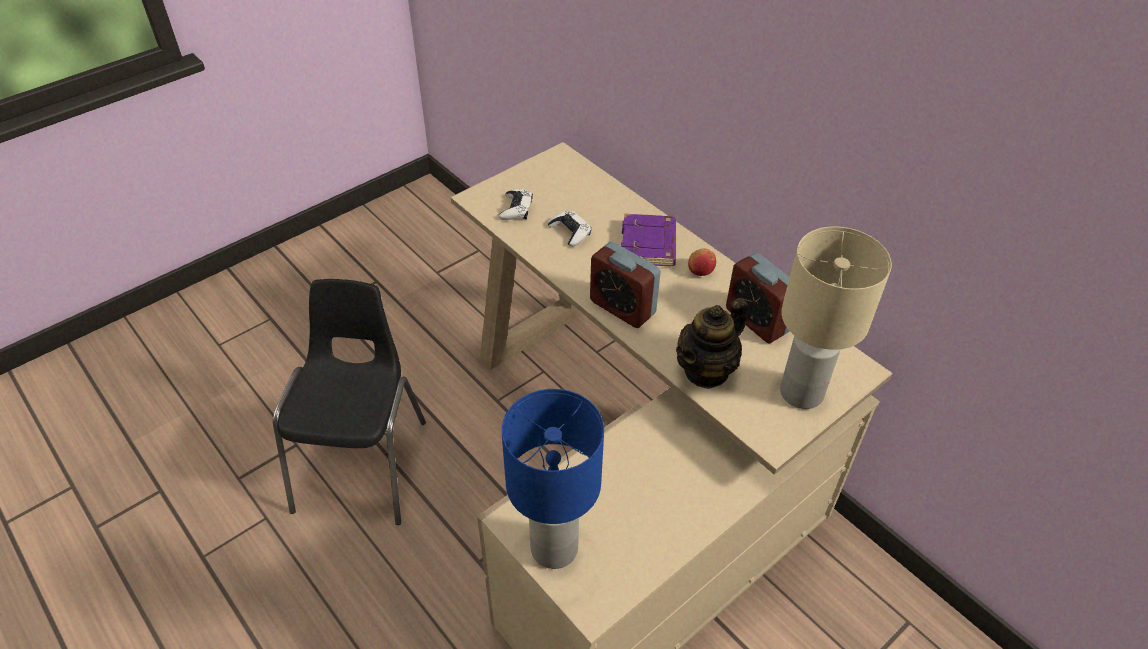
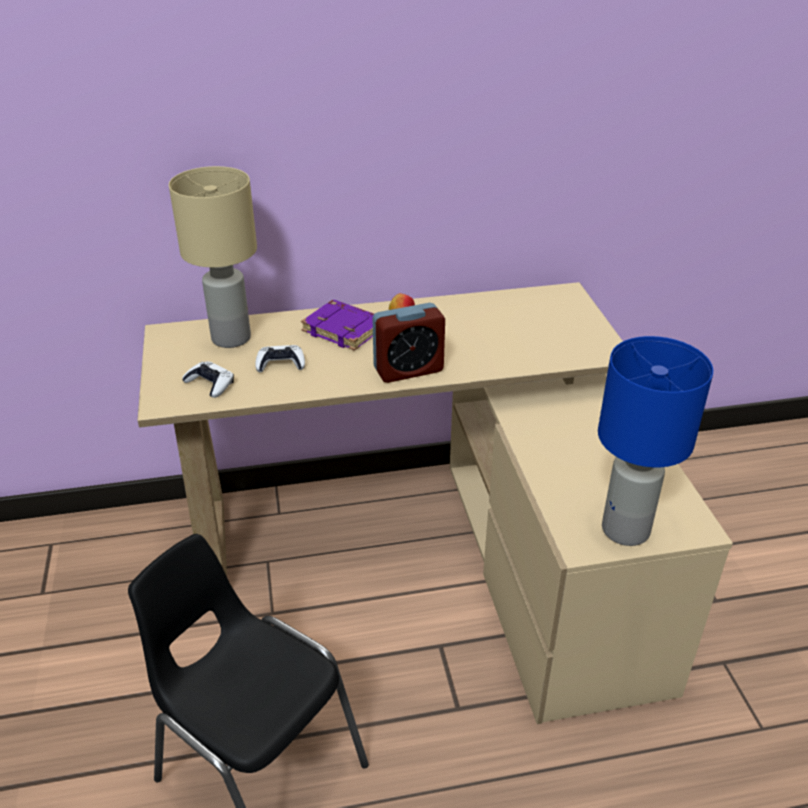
camera: 60 degrees left, 10 degrees down
(706, 370) = (517, 355): teapot -> none
(757, 320) = (482, 313): alarm clock -> none
(800, 392) = (571, 323): beige table lamp -> beige table lamp (230, 338)

